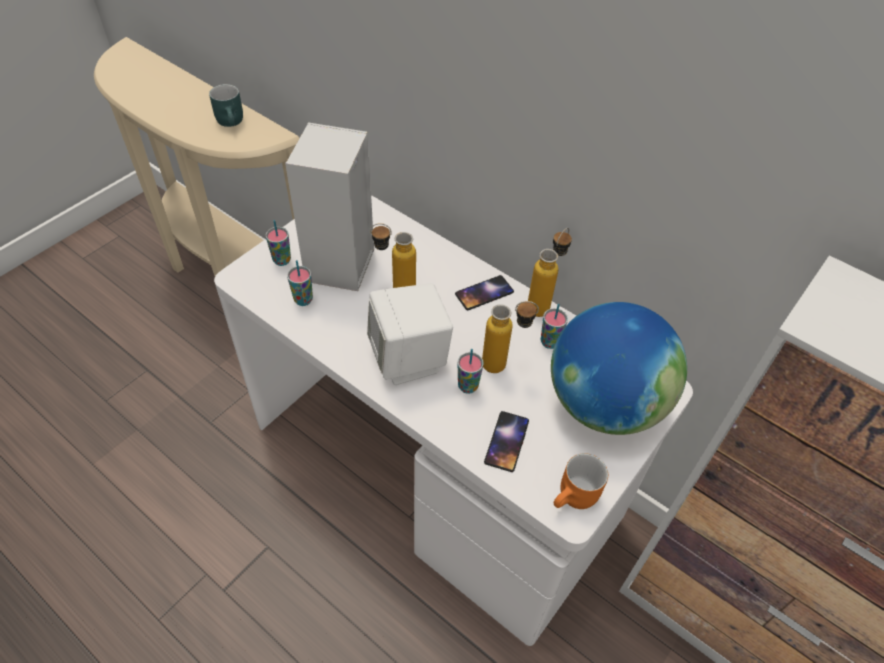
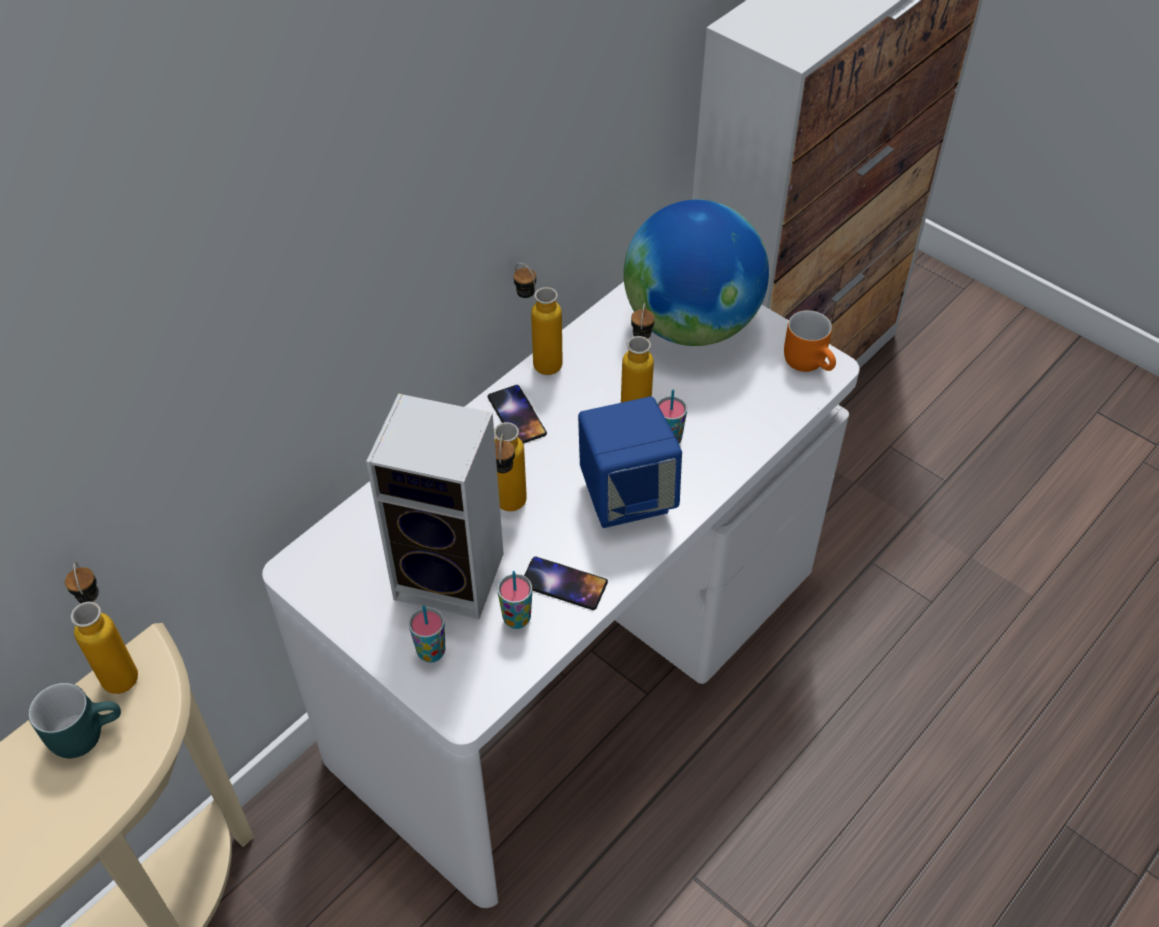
camera: 85 degrees left, 0 degrees up
(270, 127) = (119, 666): none -> bottle
(409, 359) = (627, 496): white speaker -> blue speaker
(507, 441) = (744, 410): phone -> phone (564, 583)
(549, 342) = (601, 360): cup -> none

